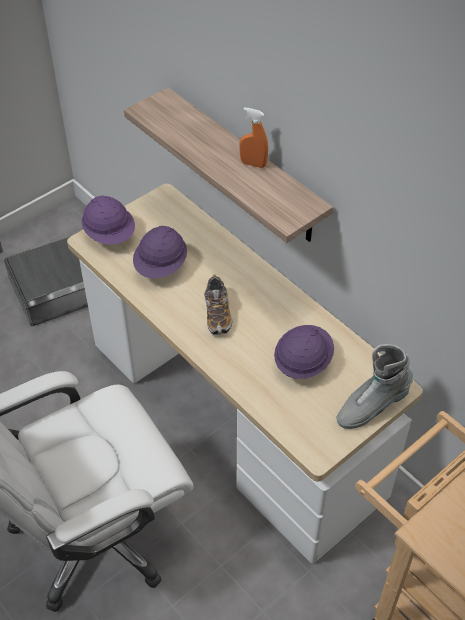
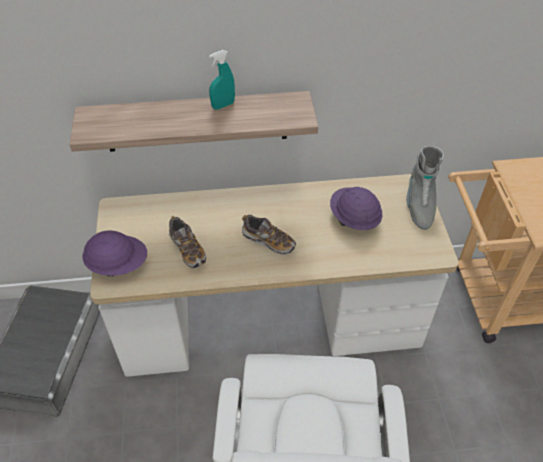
camera: 55 degrees left, 0 degrees up
(161, 266) = (187, 249): purple hard hat -> shoe
(253, 164) = (223, 105): orange spray bottle -> turquoise spray bottle

